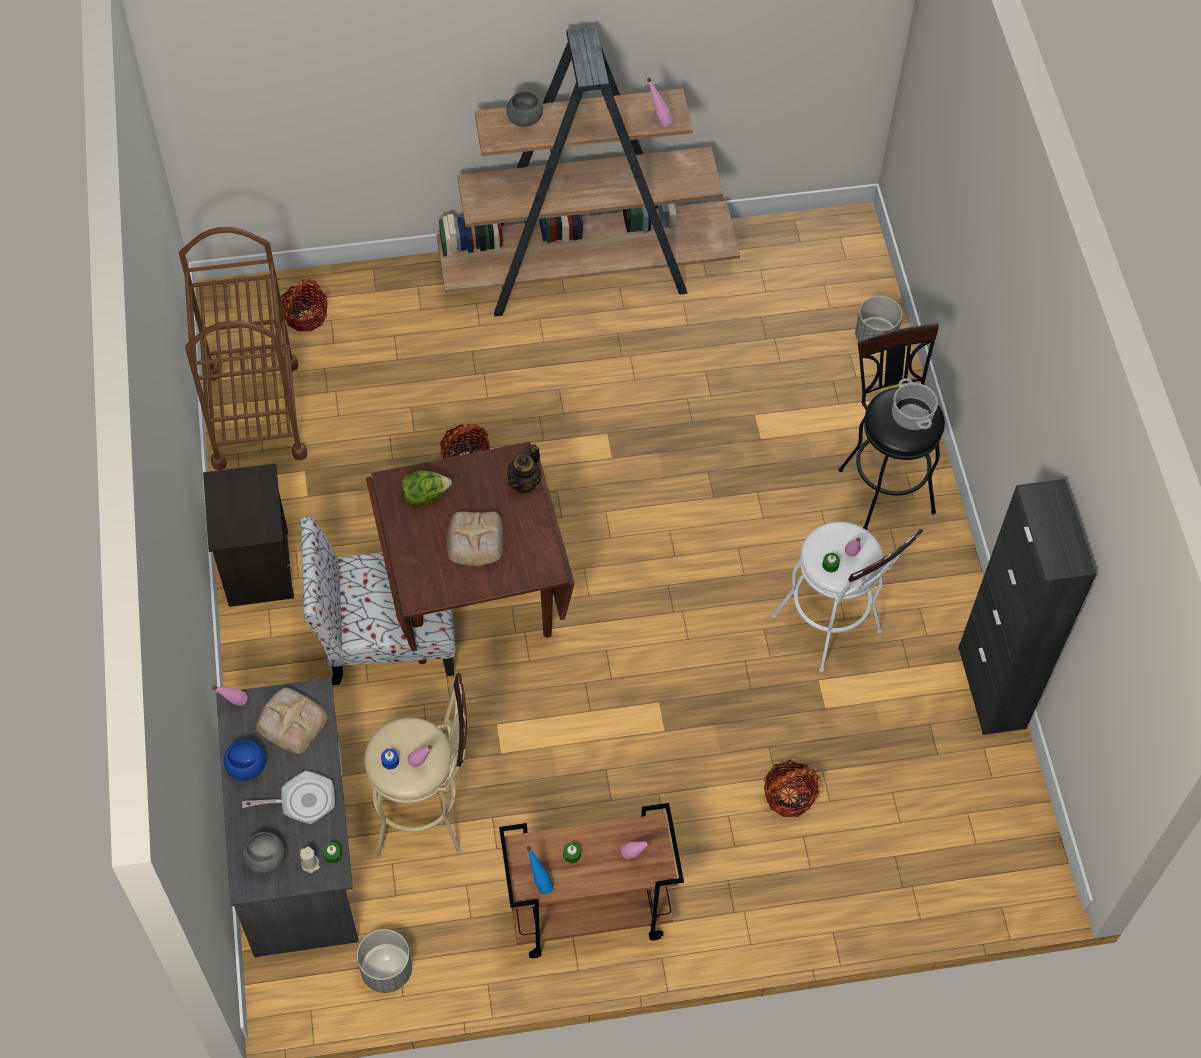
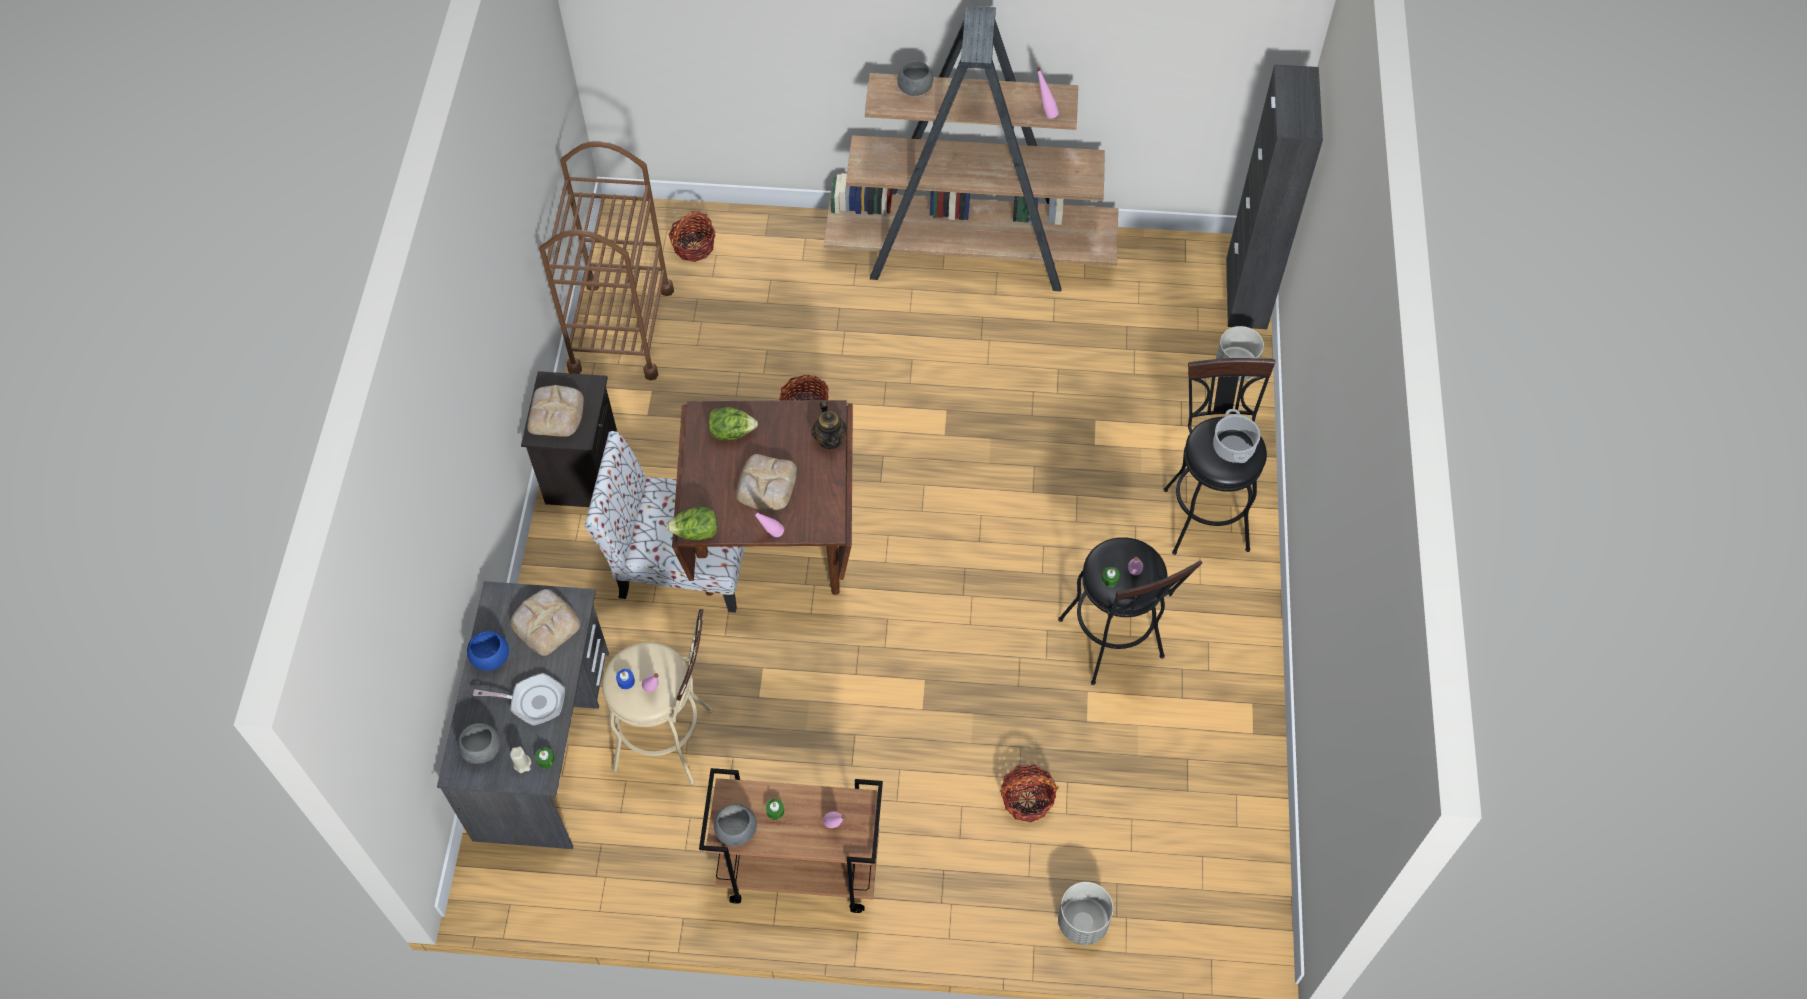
camera: 15 degrees right, 0 degrees up
(234, 705) = (496, 596): pink bottle -> pink bottle (770, 536)
(235, 510) = (556, 413): none -> bread
(386, 971) = (591, 883): grey planter -> grey planter (1082, 922)
(418, 601) = (695, 533): none -> lettuce
(525, 483) = (830, 439): teapot -> teapot turned 60 degrees counterclockwise
(539, 882) = (736, 831): blue bottle -> grey bowl
(833, 630) = (1115, 645): white stool -> black stool
(991, 688) = (1260, 736): black cabinet -> black cabinet (1246, 293)

